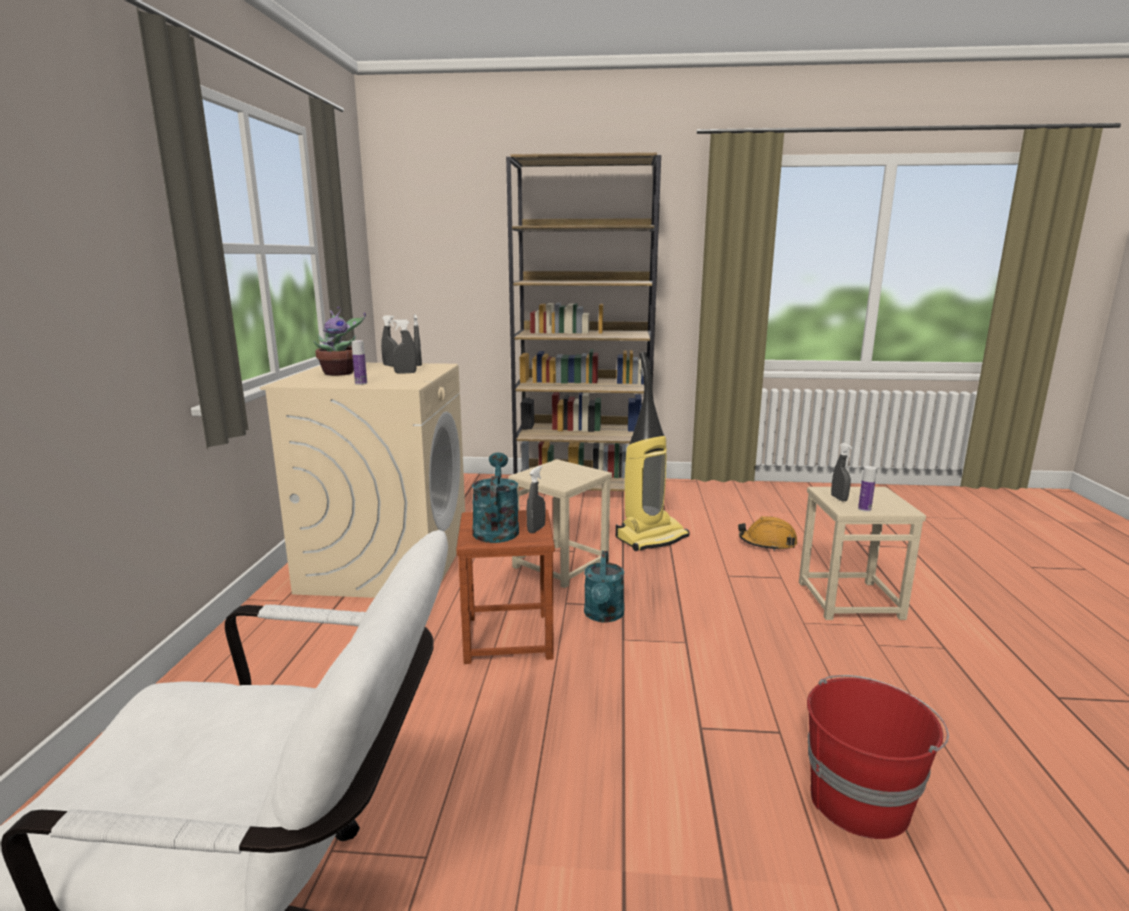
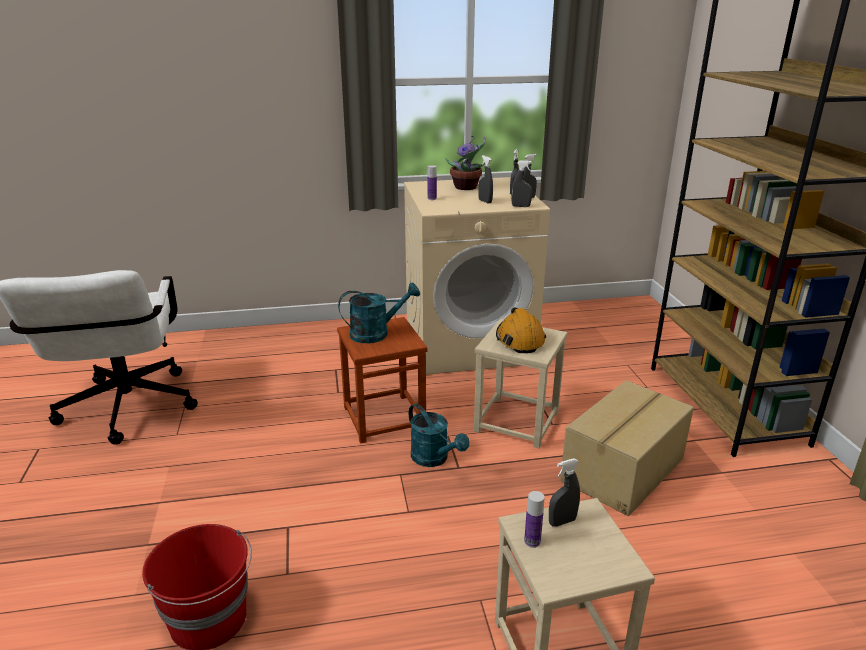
camera: 75 degrees right, 10 degrees up
(536, 529) = (380, 348): grey spray bottle -> grey spray bottle (520, 206)
(603, 616) = (434, 459): turquoise watering can -> turquoise watering can turned 120 degrees counterclockwise
(651, 537) = (624, 470): vacuum cleaner -> cardboard box
(767, 543) = (687, 572): orange hard hat -> orange hard hat (520, 339)

